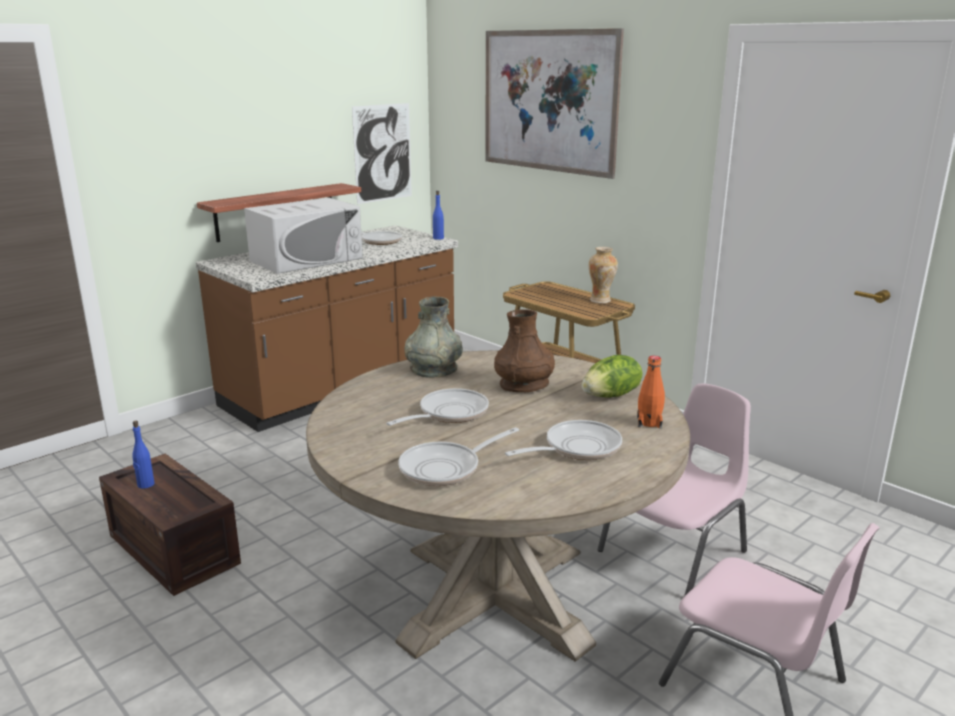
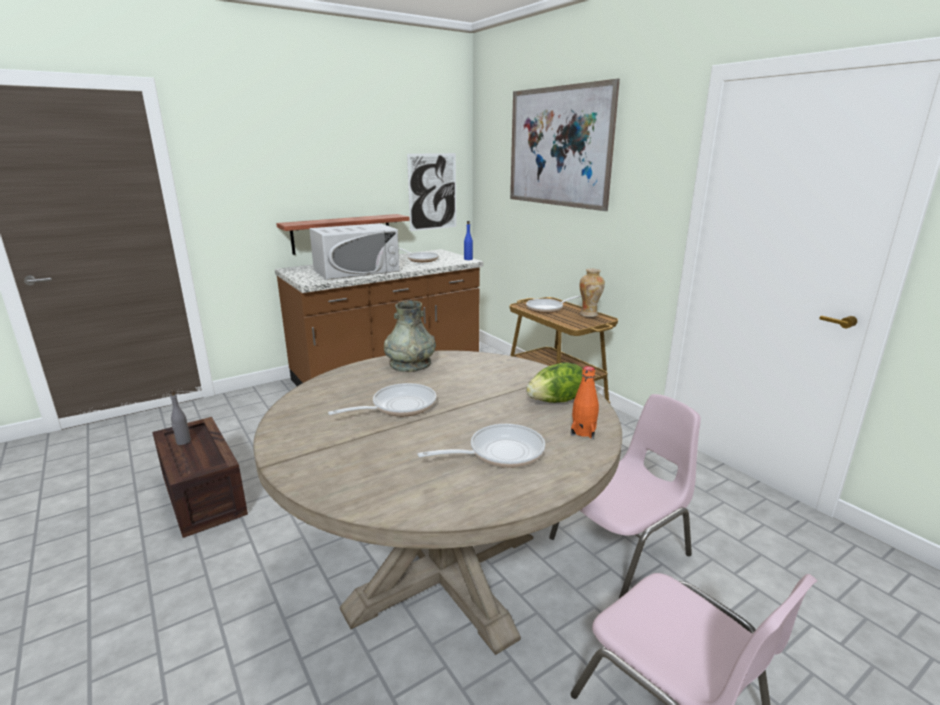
camera: 10 degrees right, 0 degrees up
(145, 484) = (183, 441): blue bottle -> grey bottle
(446, 468) = (363, 462): frying pan -> frying pan (547, 308)
(524, 384) = (481, 384): brown vase -> none

